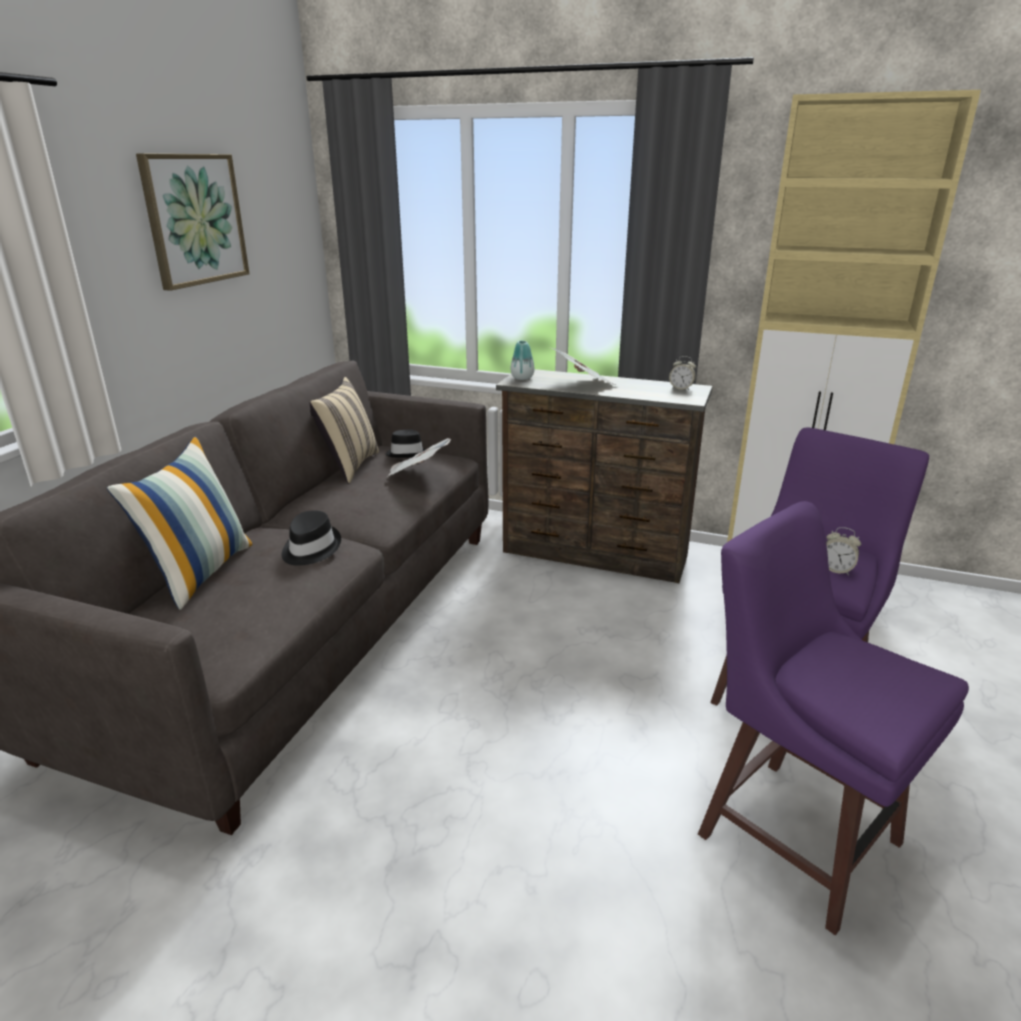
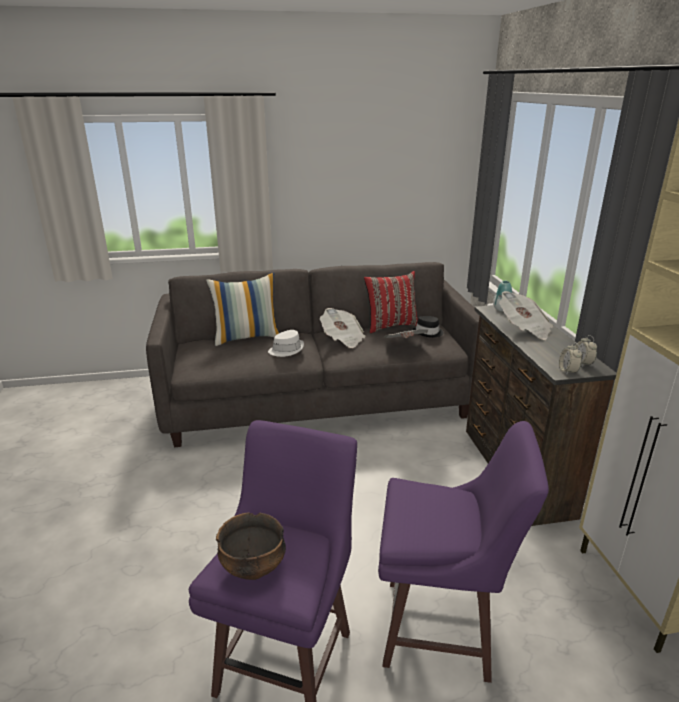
camera: 60 degrees right, 0 degrees up
(194, 219) = (363, 160): picture -> none
(310, 549) = (286, 349): black hat -> white hat
(339, 503) = (342, 339): none -> newspaper
(349, 466) = (391, 325): beige pillow -> red pillow
(836, 570) = (420, 527): alarm clock -> alarm clock (568, 371)
(882, 695) = (253, 567): none -> bowl

